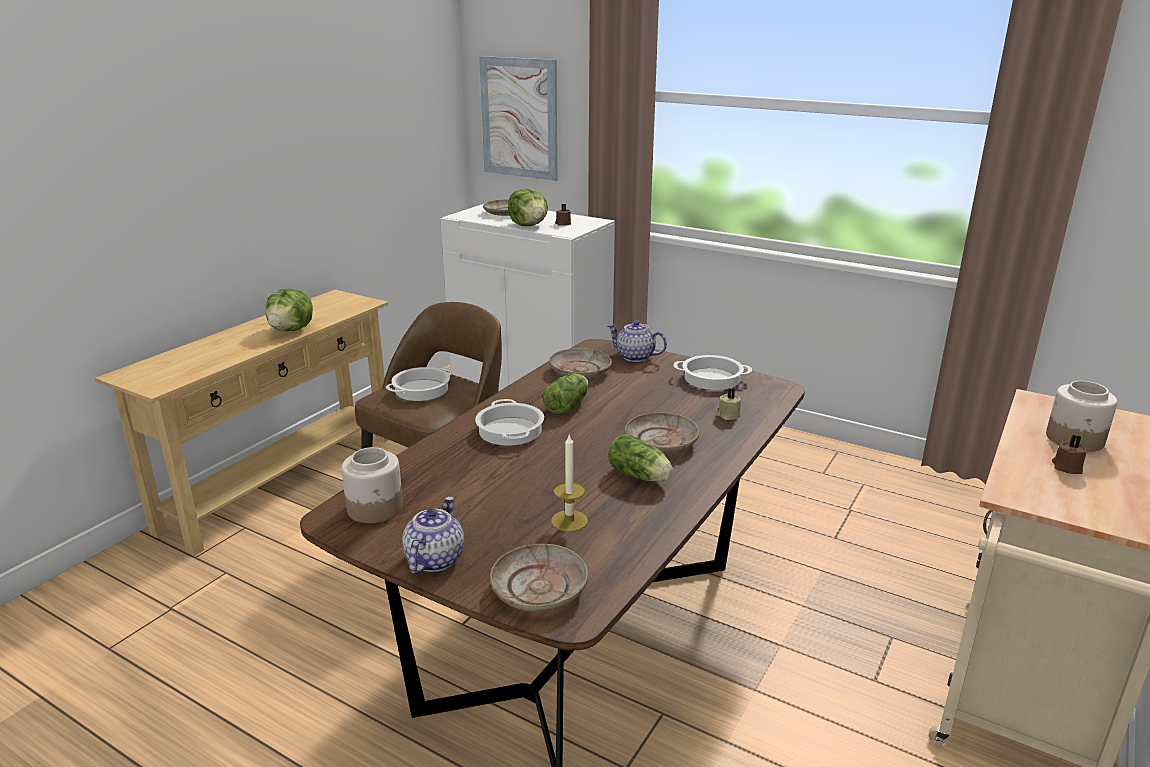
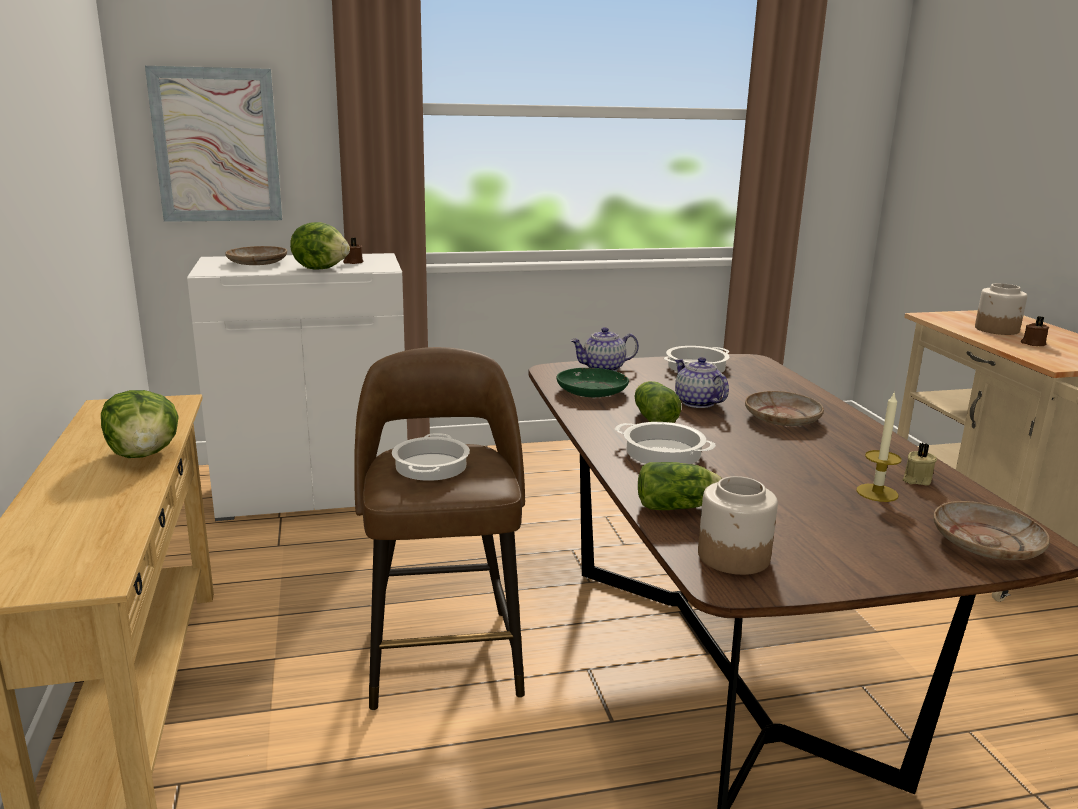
camera: 45 degrees left, 5 degrees down
(434, 559) = (880, 566): teapot -> teapot (697, 402)
(580, 371) = (591, 391): beige plate -> green plate
(641, 477) = (833, 445): lettuce -> lettuce (679, 507)
(727, 415) = (770, 386): beige candle -> beige candle (916, 480)

